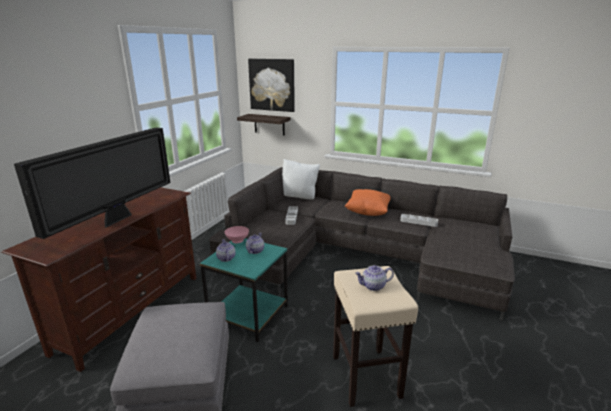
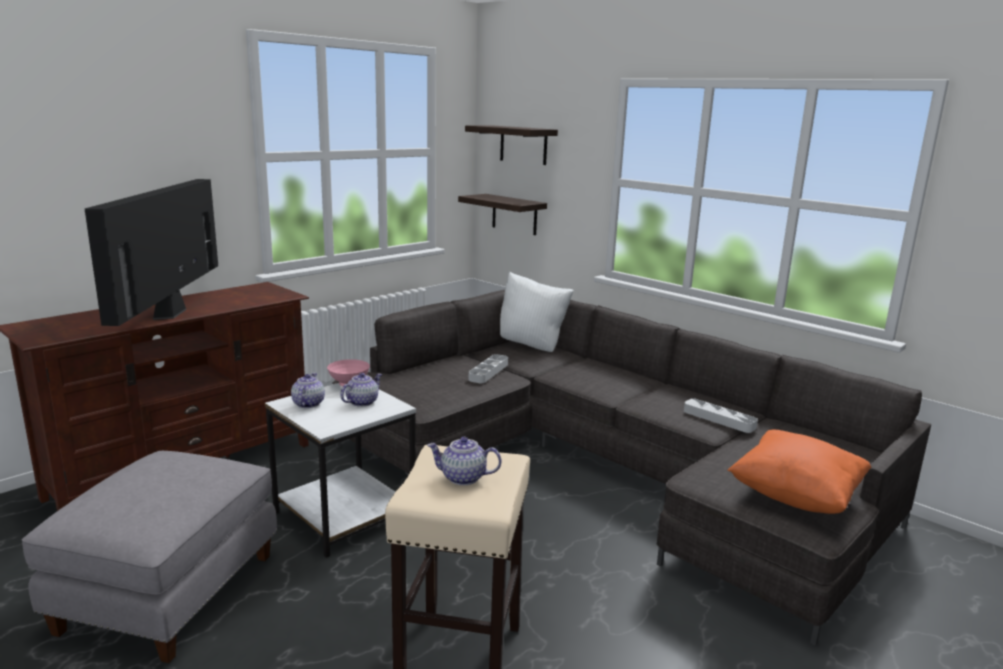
camera: 20 degrees right, 5 degrees down
(117, 219) = (169, 313): television -> television turned 135 degrees clockwise
(248, 314) = (345, 514): turquoise side table -> white side table
(272, 85) = (523, 145): picture -> shelf
(368, 212) = (634, 387): orange pillow -> orange pillow (796, 496)

